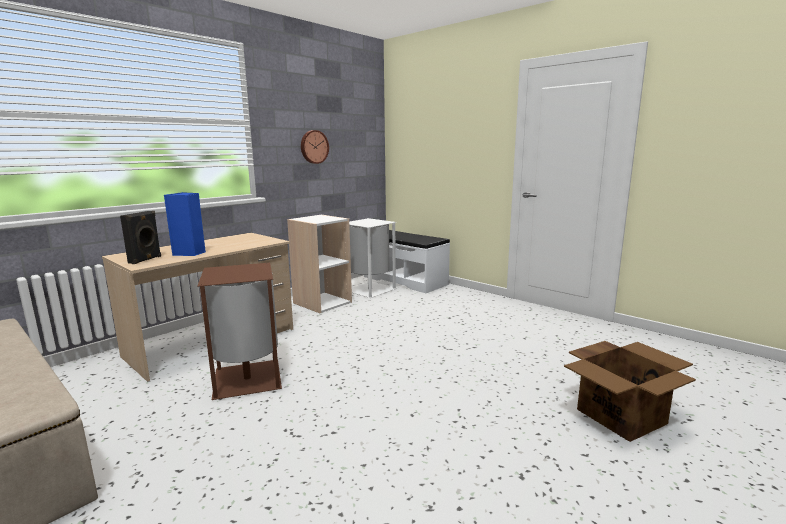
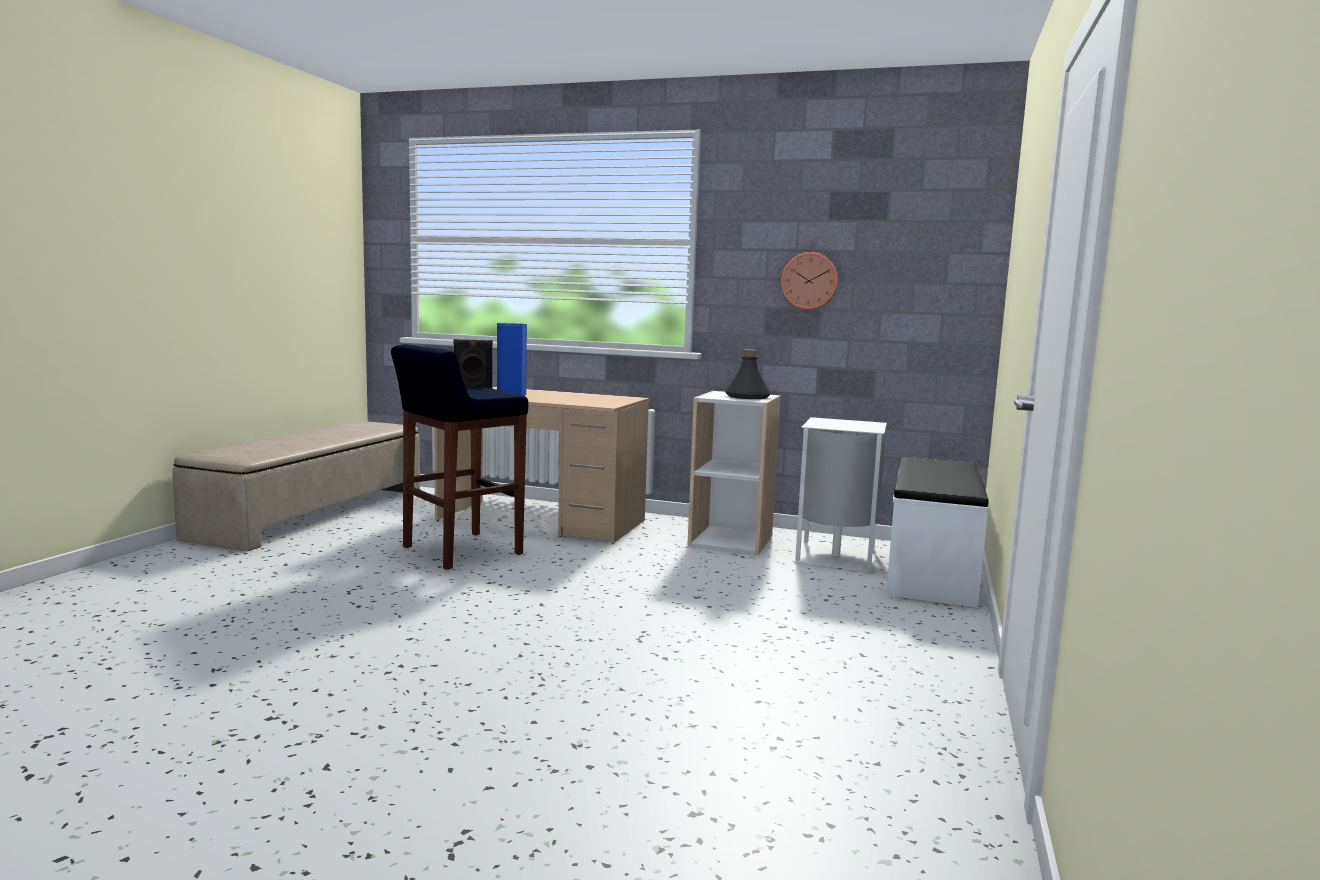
camera: 65 degrees right, 5 degrees down
(246, 379) = (460, 551): brown trash can -> blue stool
(323, 218) = (747, 397): none -> grey bottle
(622, 416) = (463, 809): cardboard box -> none

